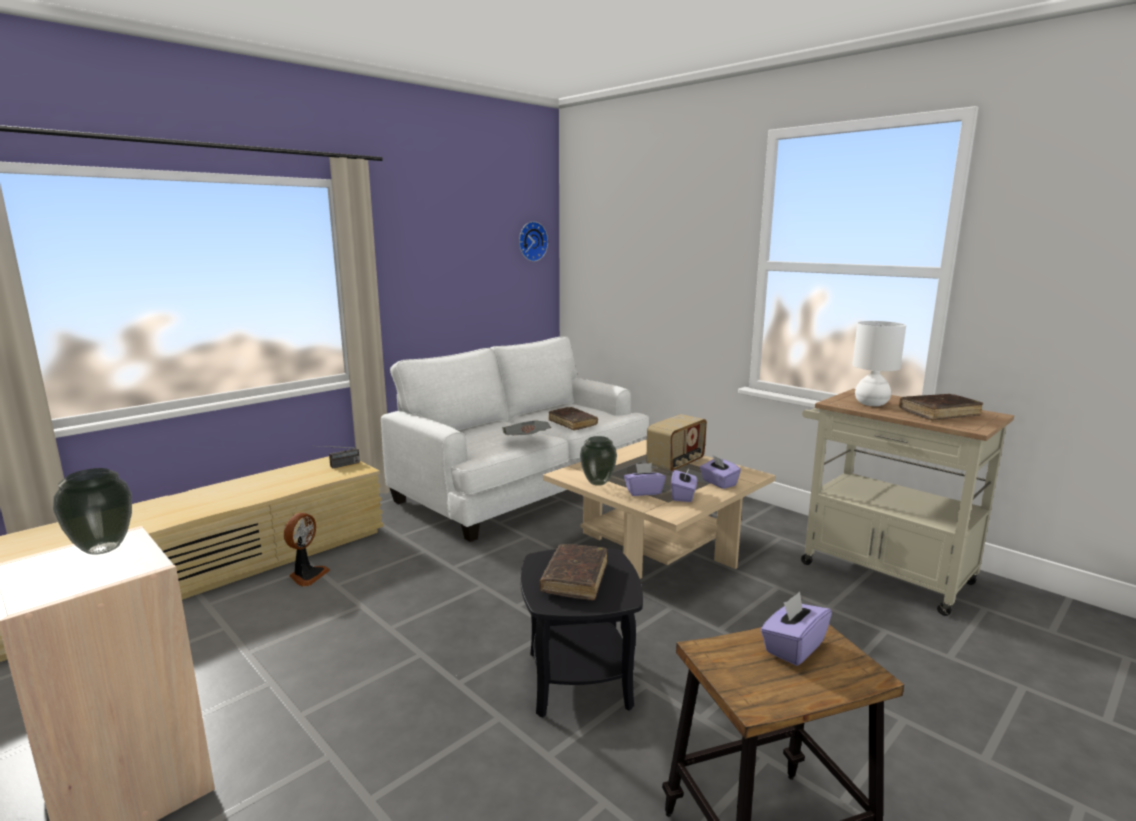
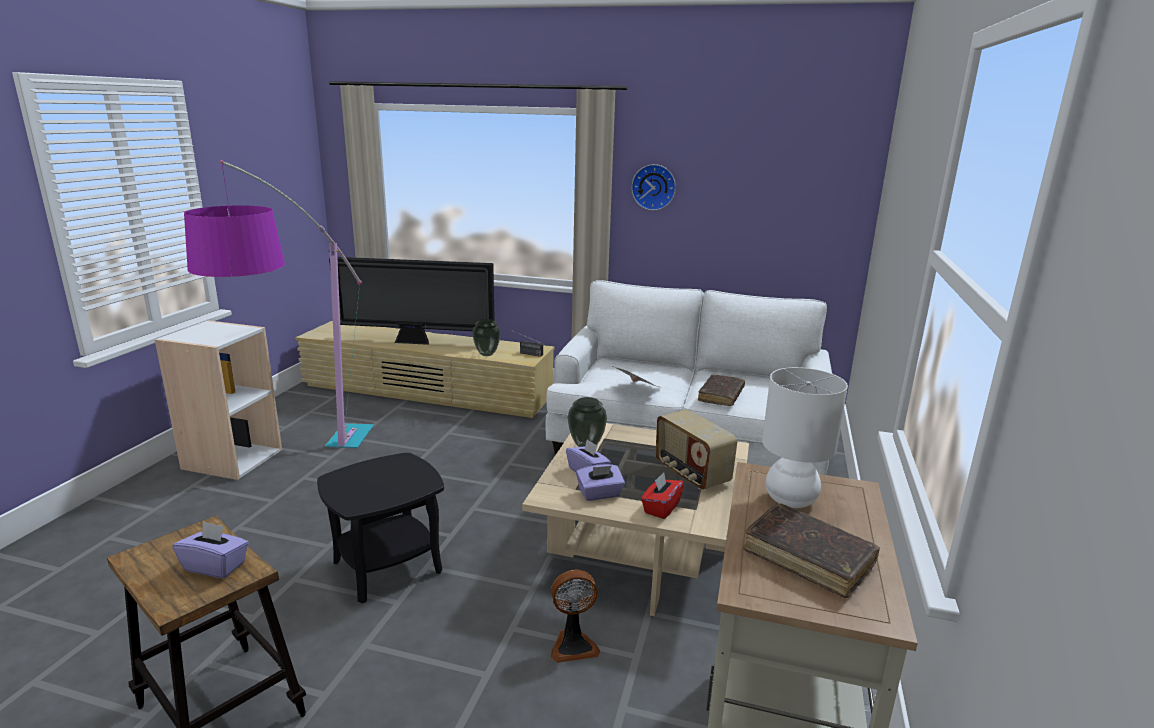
camera: 60 degrees right, 5 degrees up
(101, 549) = (232, 330): vase -> vase (486, 354)
(182, 509) = (415, 342): none -> television
(307, 575) = (452, 419): fan -> fan (573, 645)
(325, 707) = (314, 482): none -> floor lamp
(531, 241) = (830, 178): wall clock -> wall clock (654, 187)
(575, 579) = (376, 479): brown book -> none
(676, 464) = (691, 473): radio -> radio turned 45 degrees clockwise
(718, 483) = (661, 508): purple tissue box -> red tissue box

